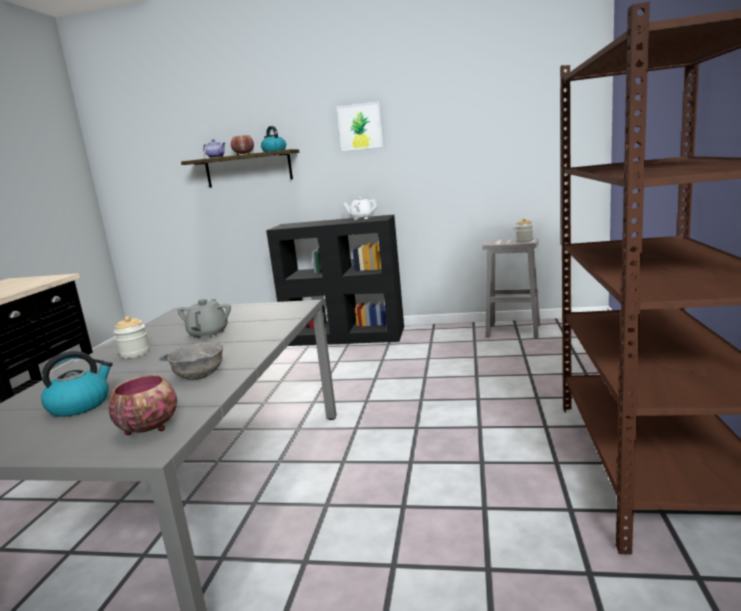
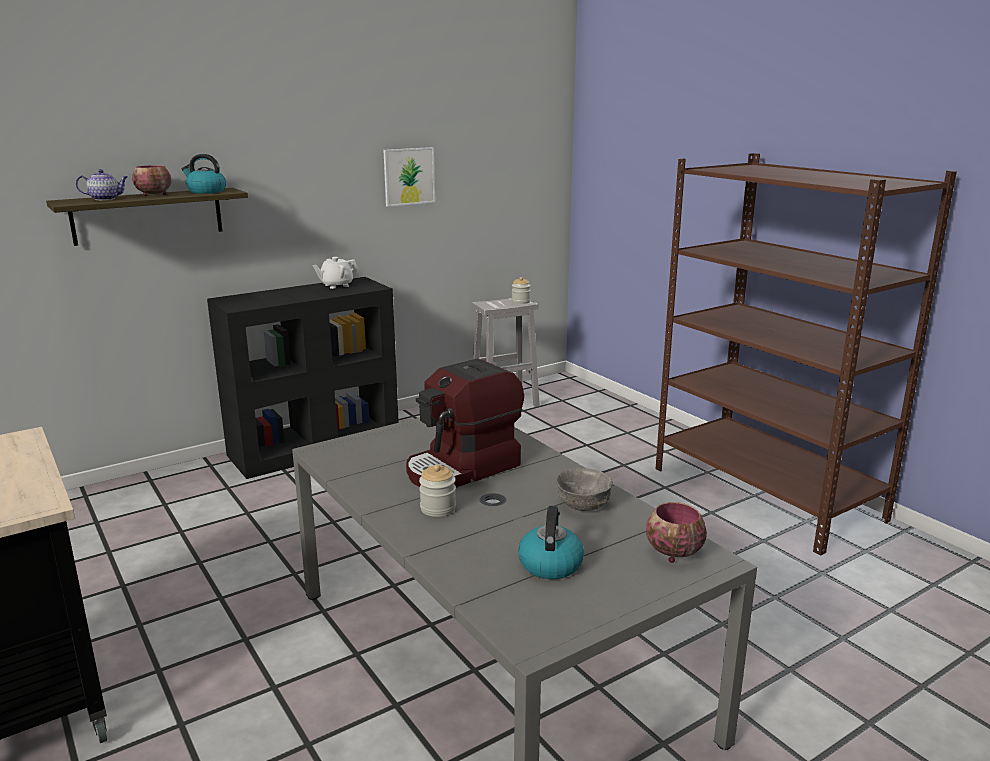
camera: 45 degrees left, 5 degrees up
(209, 334) = (463, 468): grey teapot -> coffee machine
(360, 126) = (321, 160): picture -> picture (409, 176)

